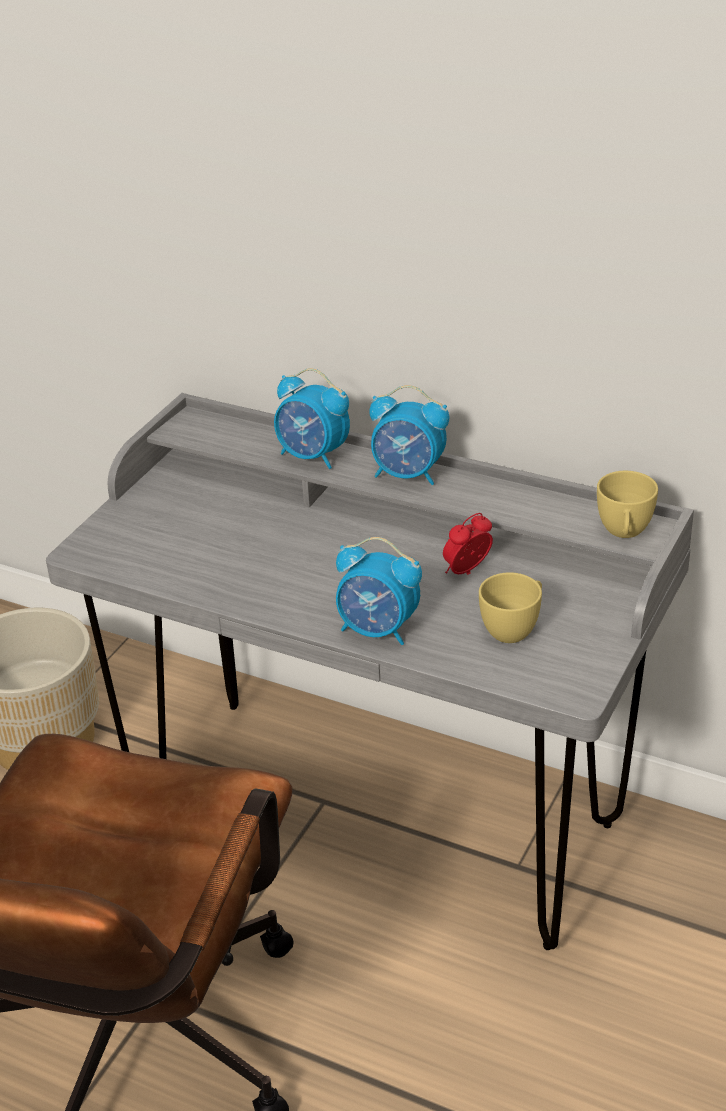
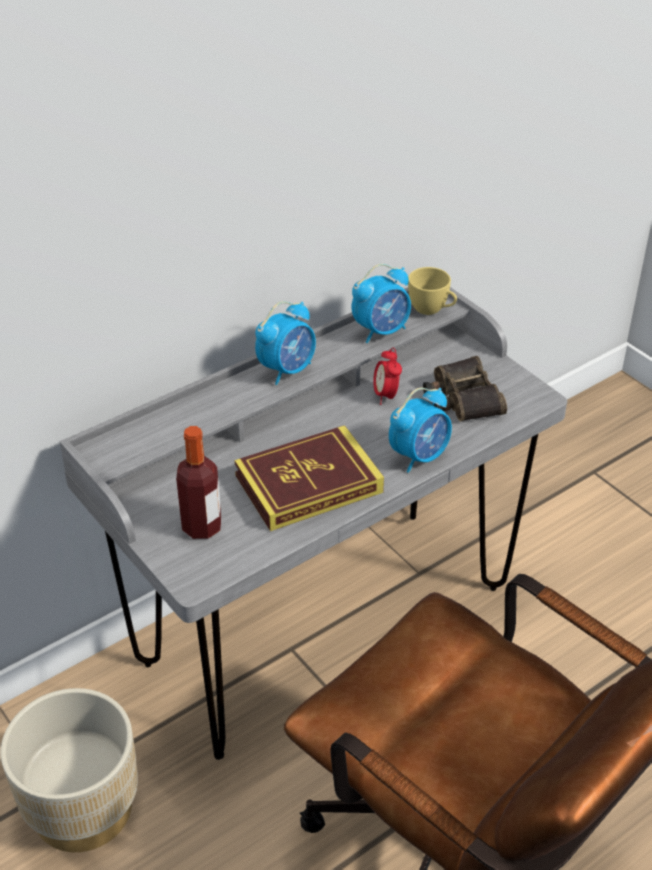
camera: 65 degrees left, 5 degrees up
(159, 529) = (202, 527): none -> bottle
(271, 570) = (308, 484): none -> book
(313, 456) = (220, 404): alarm clock -> alarm clock (381, 331)
(514, 629) = (461, 398): yellow cup -> binoculars

